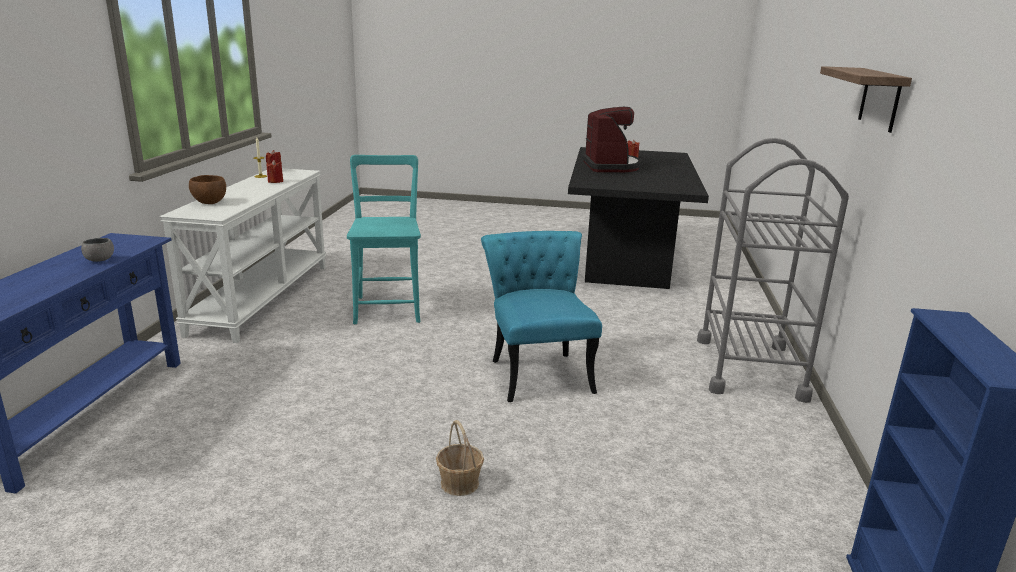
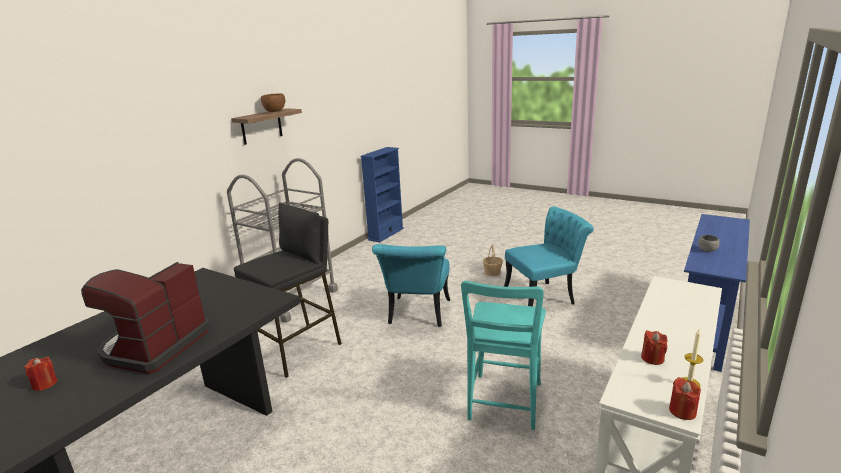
camera: 155 degrees left, 0 degrees up
(209, 202) = (694, 306): brown bowl -> brown bowl (275, 111)
(340, 435) = (545, 296): none -> turquoise chair
(633, 318) = (298, 350): none -> black stool

